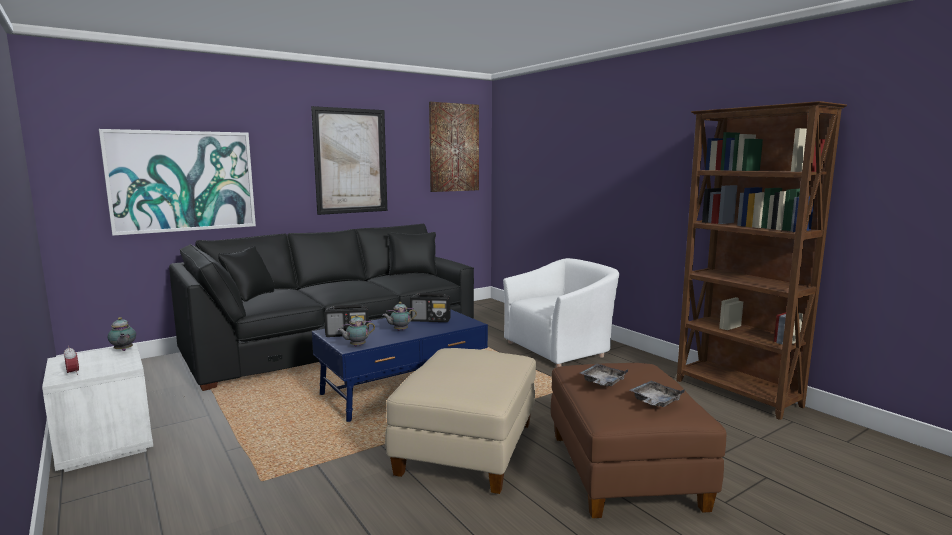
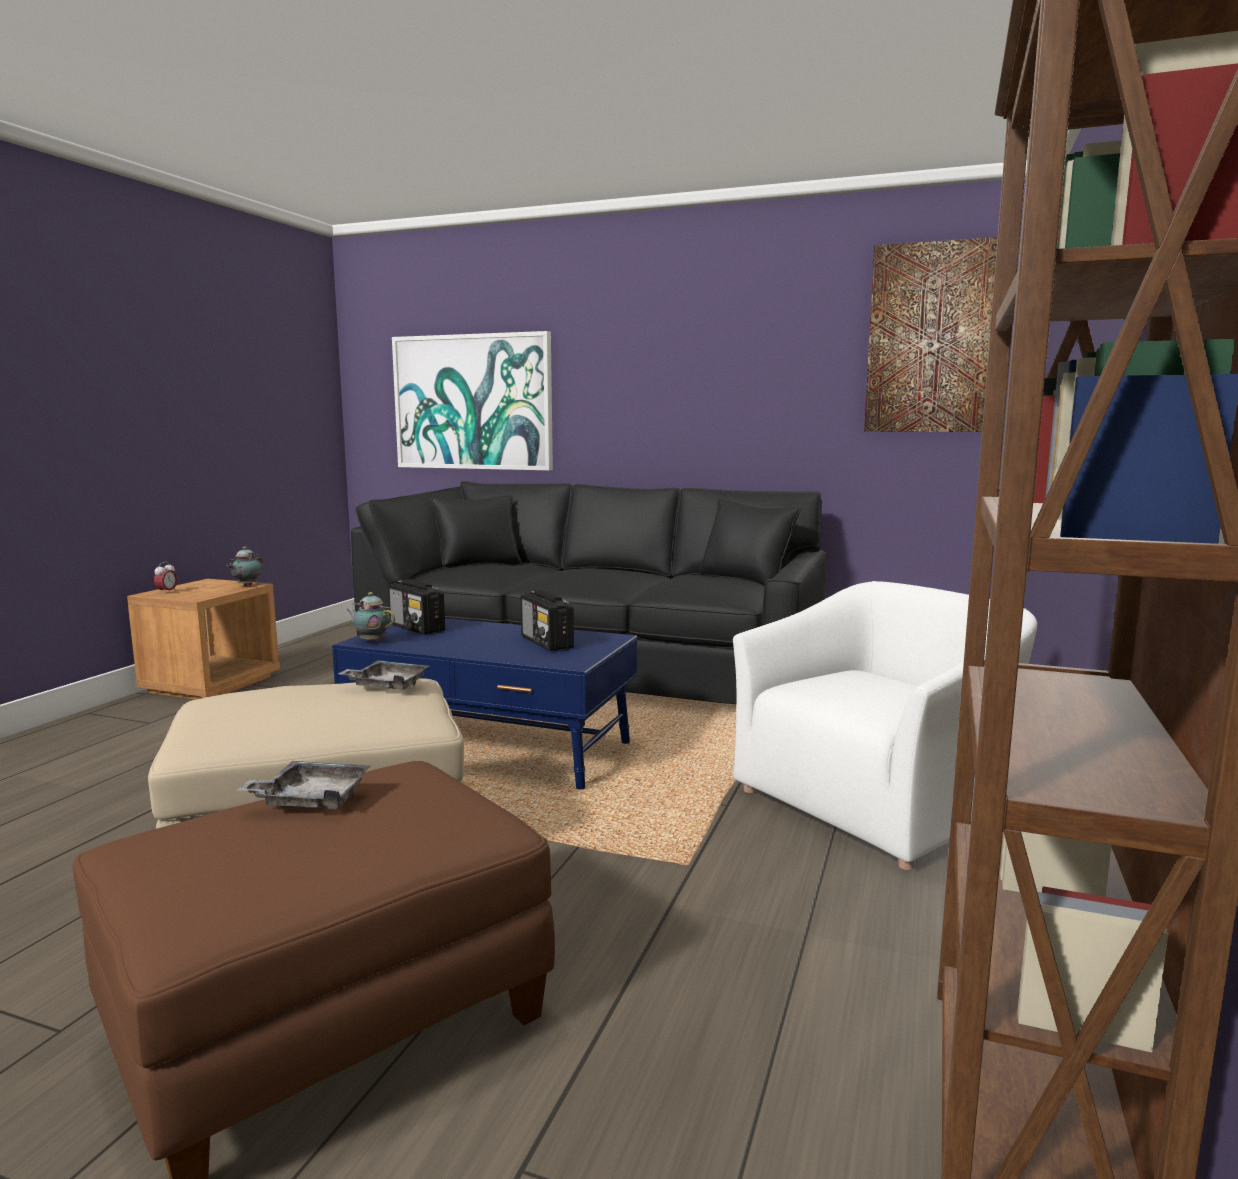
camera: 55 degrees right, 0 degrees up
(105, 445) = (211, 684): white nightstand -> brown nightstand
(351, 161) = (705, 371): picture -> none
(399, 330) = (469, 642): teapot -> none
(559, 348) = (875, 803): white armchair -> white armchair turned 60 degrees counterclockwise
(655, 401) = (212, 863): grey tray -> grey tray (387, 685)

